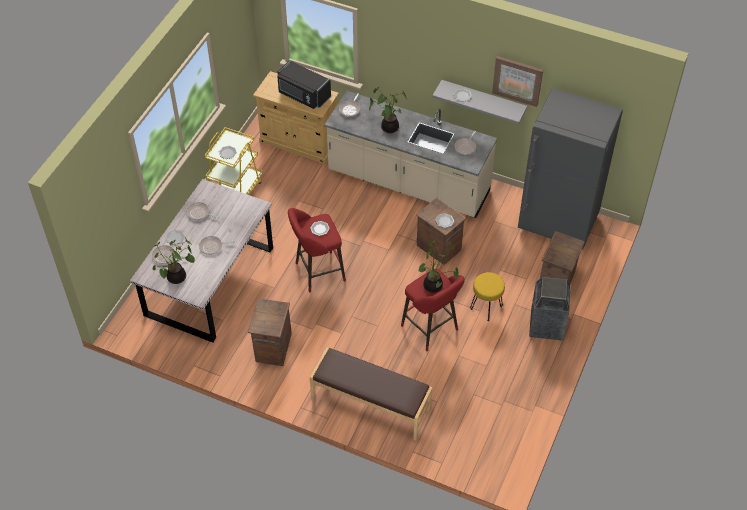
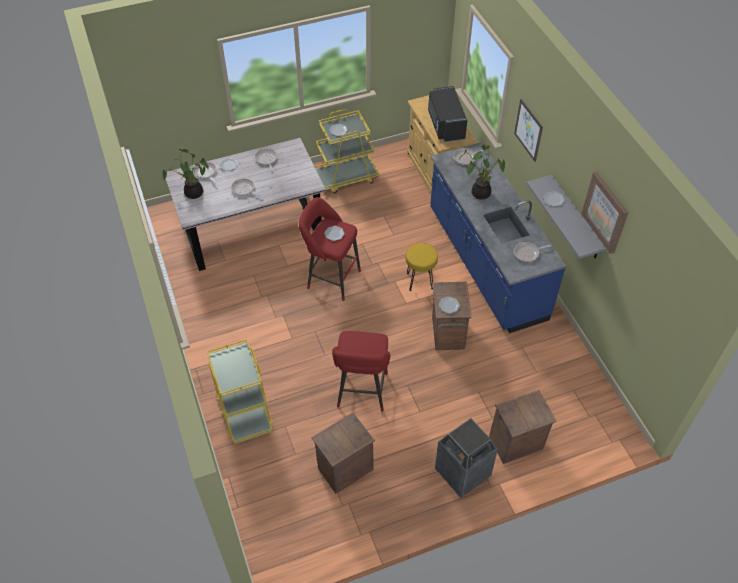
camera: 45 degrees right, 0 degrees up
(273, 348) = (231, 308): crate -> crate (345, 469)
(370, 405) = (244, 411): brown bench -> yellow cart
(398, 57) = (528, 130): none -> picture
(408, 183) = (485, 264): beige counter -> blue counter
(434, 286) = (365, 348): potted plant -> none
(486, 308) = (427, 413): yellow stool -> yellow stool (419, 281)
(558, 224) = (579, 394): grey fridge -> none

